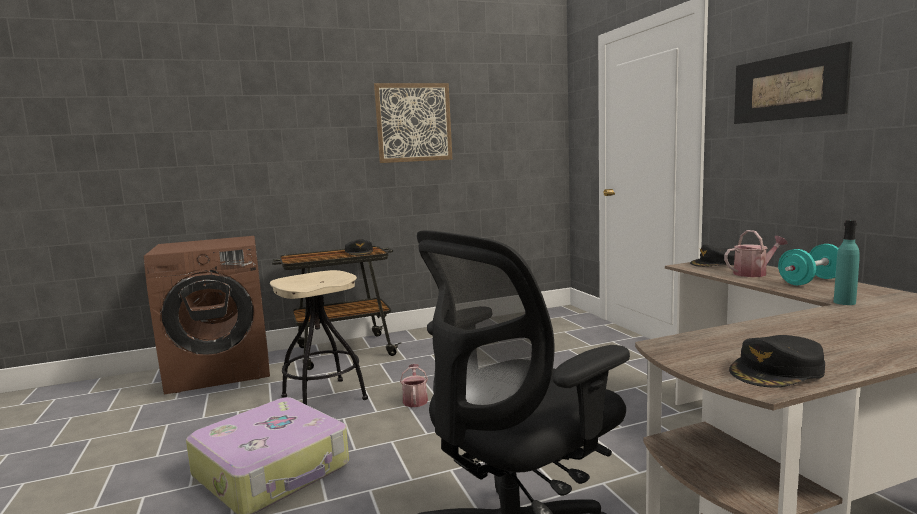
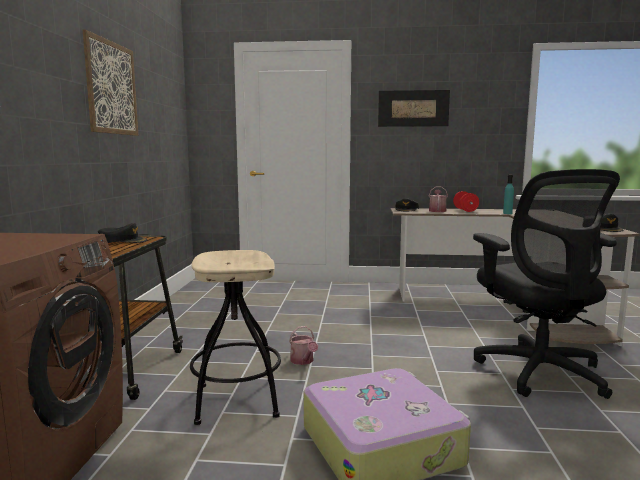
camera: 65 degrees left, 0 degrees up
(415, 400) = (303, 361): watering can -> watering can turned 135 degrees counterclockwise
(810, 281) = (465, 210): turquoise dumbbell -> red dumbbell

